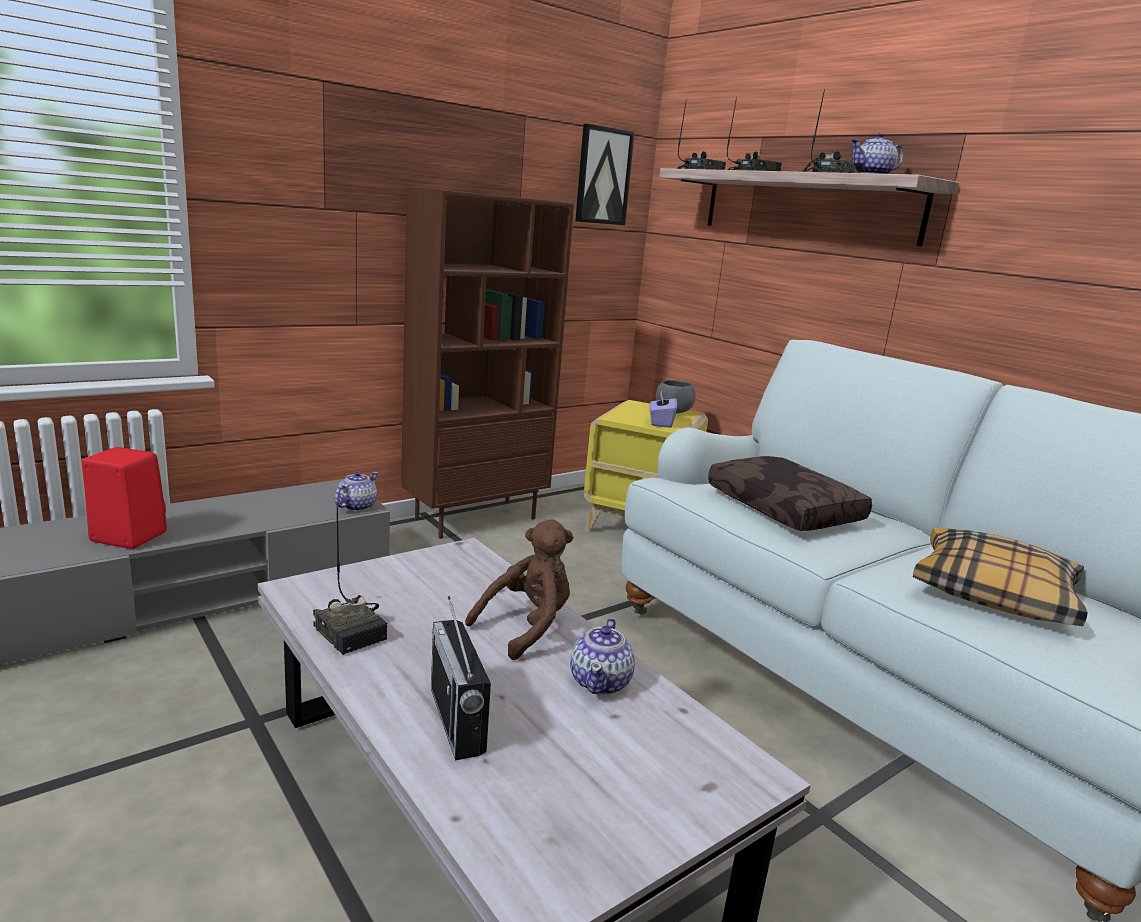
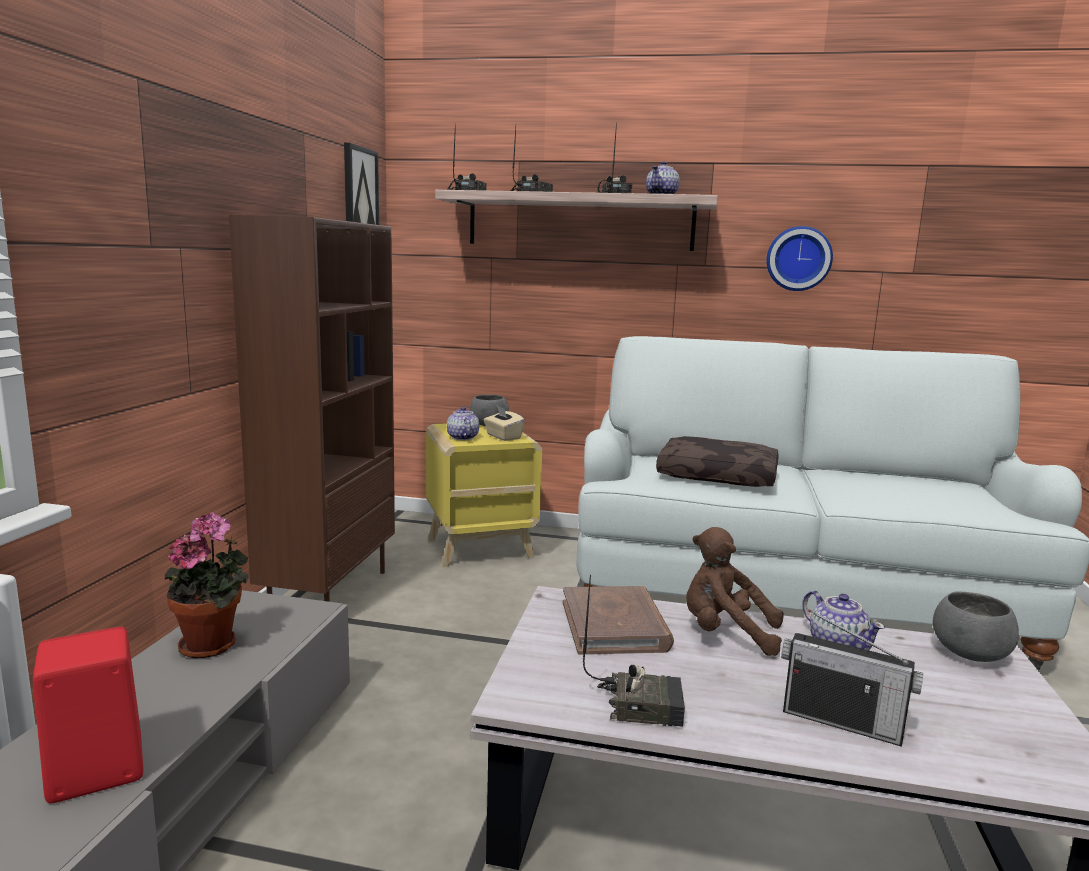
camera: 40 degrees left, 5 degrees down
(281, 503) = (213, 644): none -> potted plant
(356, 506) = (305, 613): teapot -> teapot (462, 437)
(460, 583) = (615, 625): none -> brown book
(527, 627) = (725, 634): brown plush toy -> brown plush toy turned 75 degrees counterclockwise
(660, 423) = (503, 437): purple tissue box -> beige tissue box
(719, 759) = (969, 654): none -> grey bowl
(993, 593) = (901, 490): pillow -> none
(1056, 265) = (798, 258): none -> wall clock

